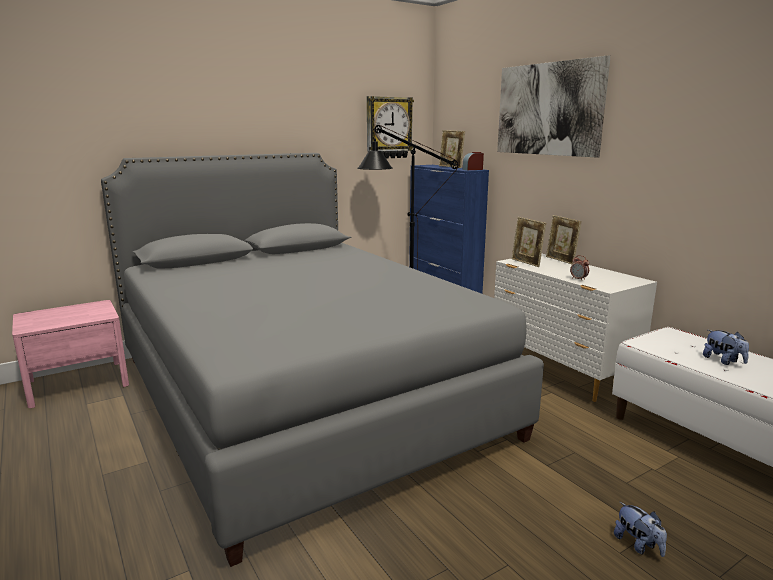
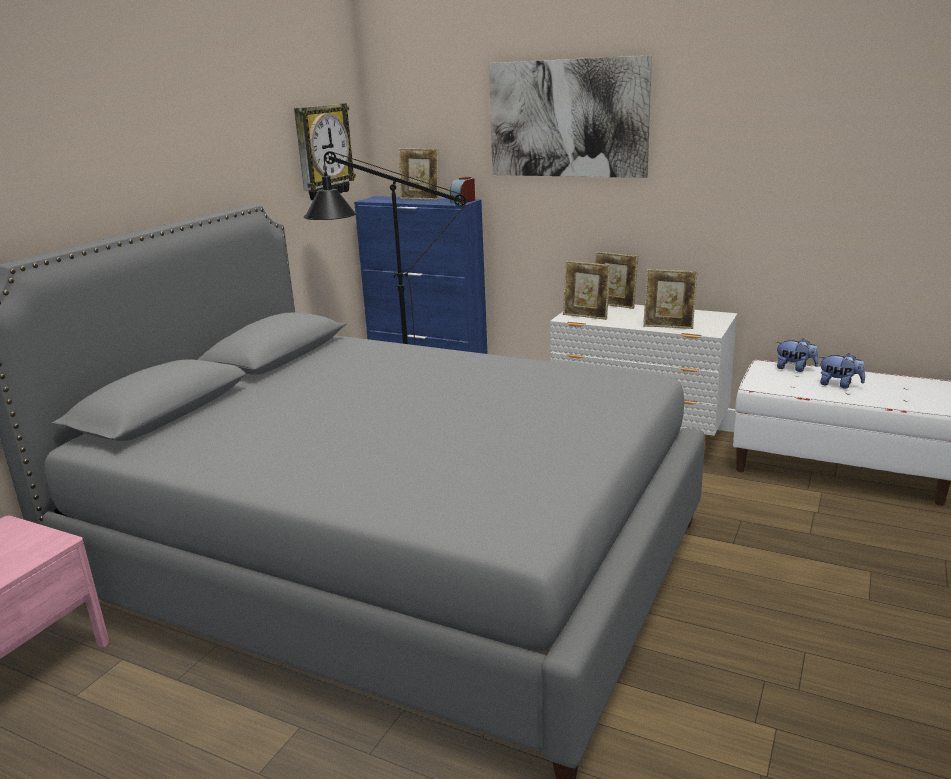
camera: 30 degrees left, 5 degrees up
(578, 279) = (668, 327): alarm clock -> picture frame
(638, 545) = (874, 586): plush toy -> plush toy (795, 369)

